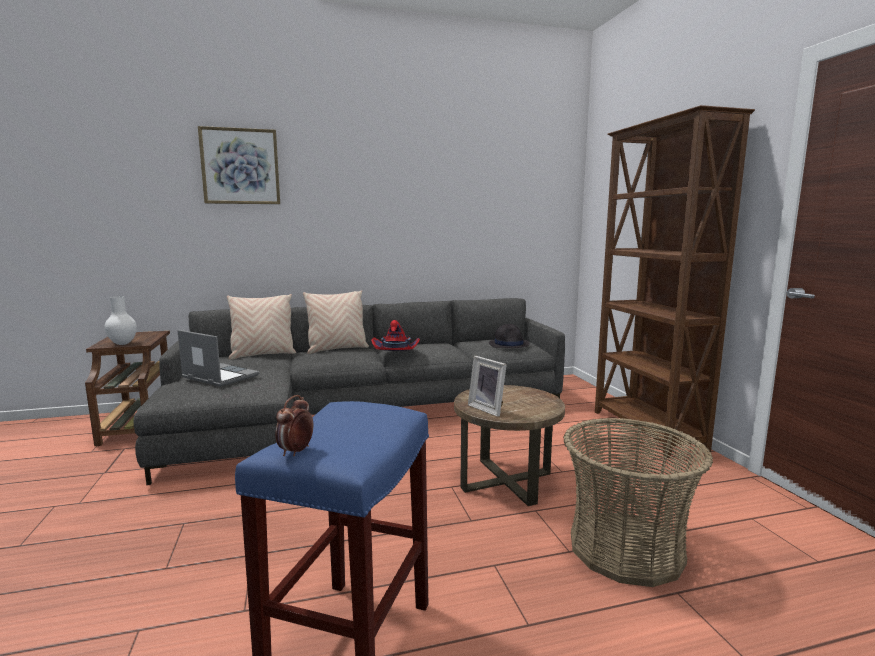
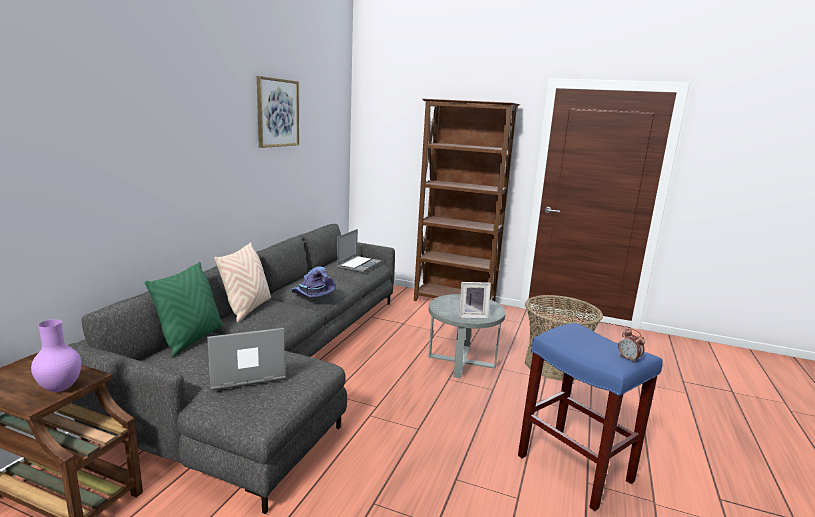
camera: 55 degrees left, 5 degrees up
(123, 343) = (60, 388): white vase -> purple vase
(240, 166) = (112, 107): picture -> picture (277, 113)
(263, 355) = (191, 340): beige pillow -> green pillow
(396, 353) = (311, 296): red hat -> purple hat
(506, 480) = (461, 361): brown side table -> grey side table
(509, 344) = (359, 265): black hat -> laptop

